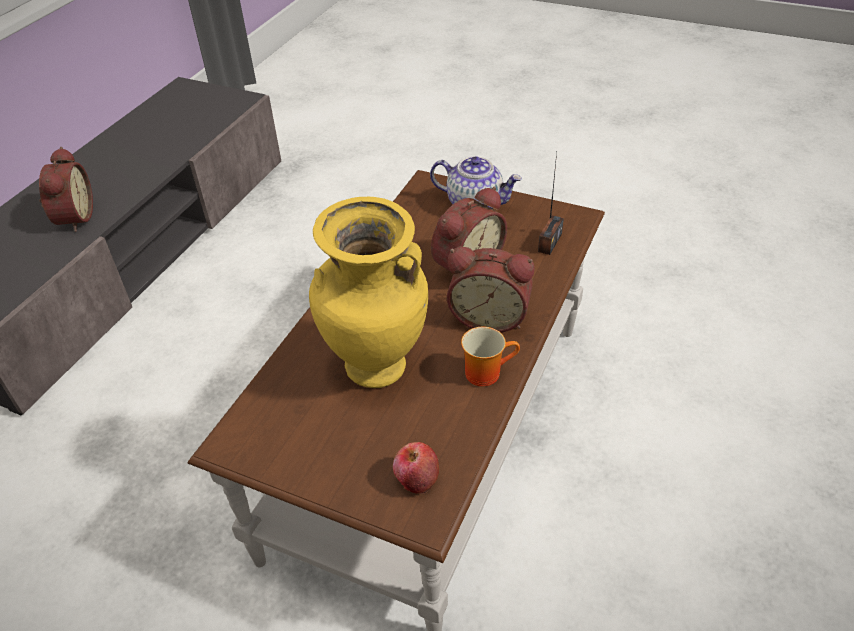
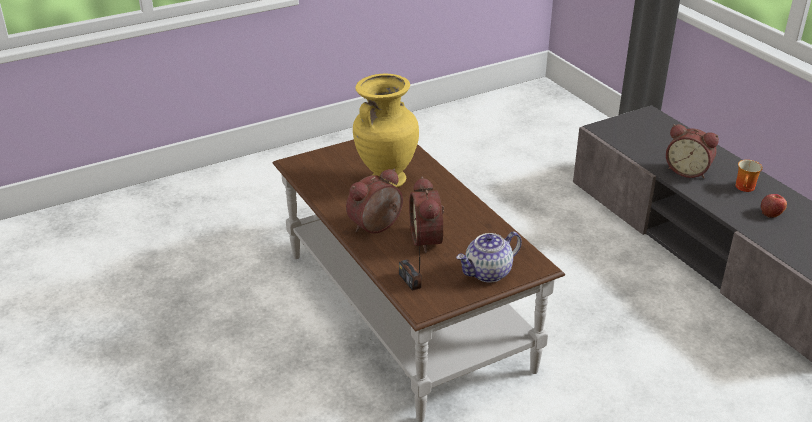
camera: 125 degrees right, 10 degrees down
(416, 479) = (312, 167): apple -> apple (771, 213)
(486, 371) = (342, 208): mug -> mug (746, 188)

